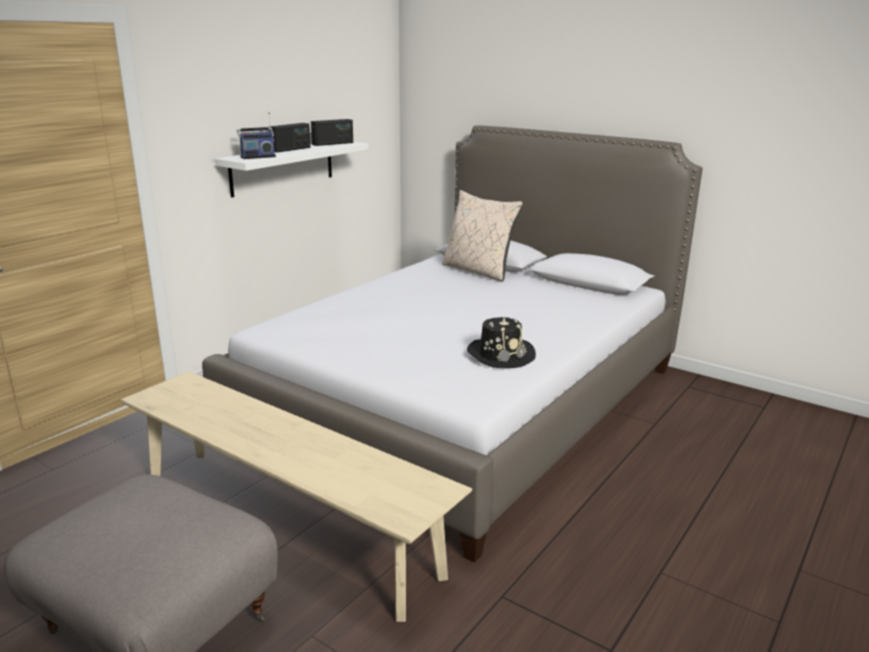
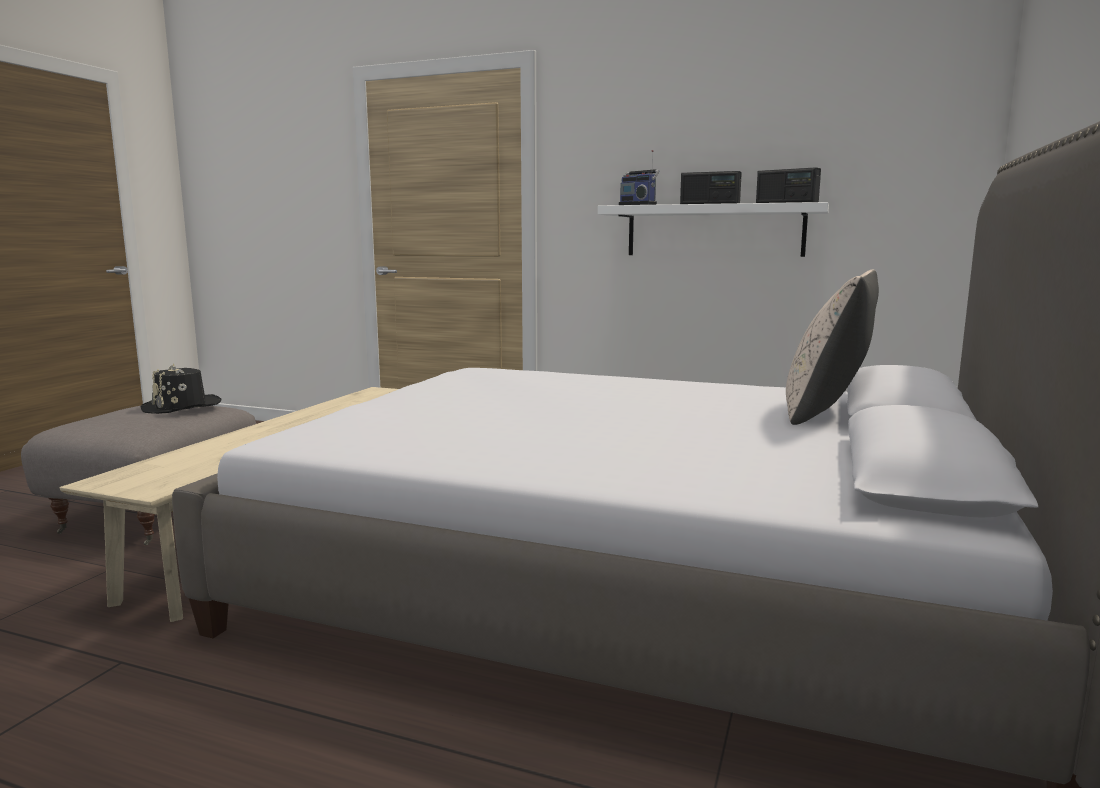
camera: 75 degrees right, 10 degrees down
(500, 355) = (443, 440): black hat -> black hat (182, 407)

